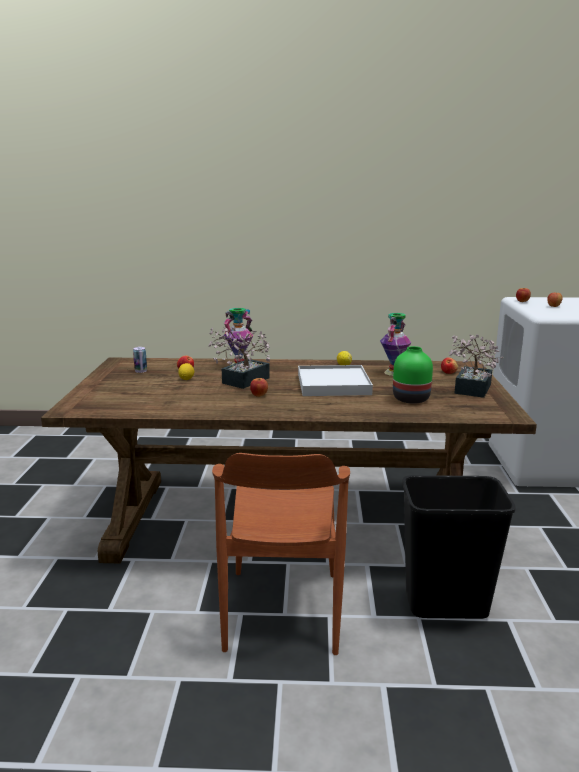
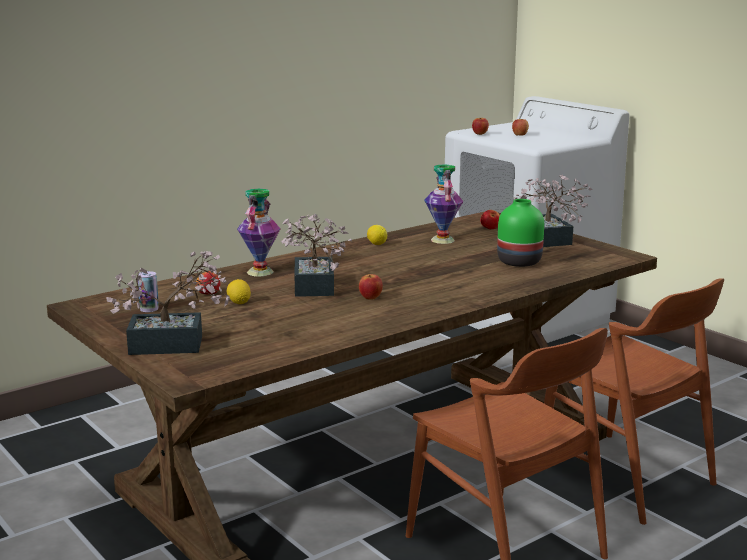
camera: 40 degrees left, 0 degrees up
(105, 392) = (175, 345): none -> potted plant
(333, 384) = (416, 267): white tray -> none
(445, 605) = (624, 476): black trash can -> brown chair

